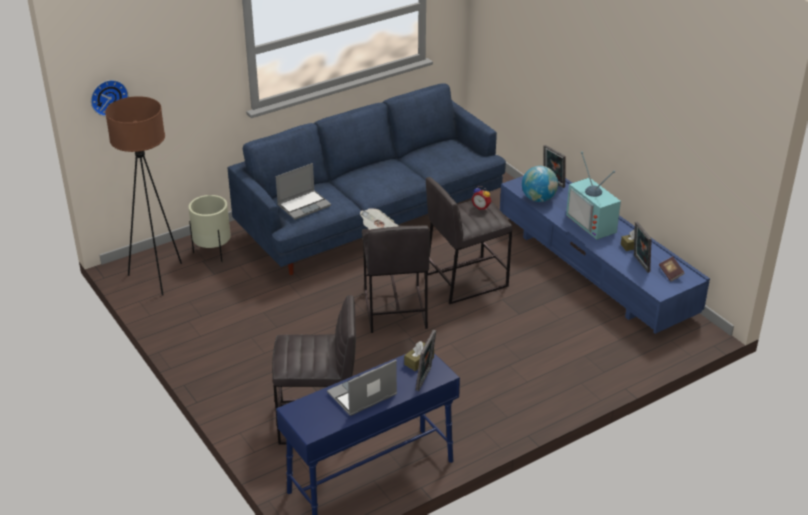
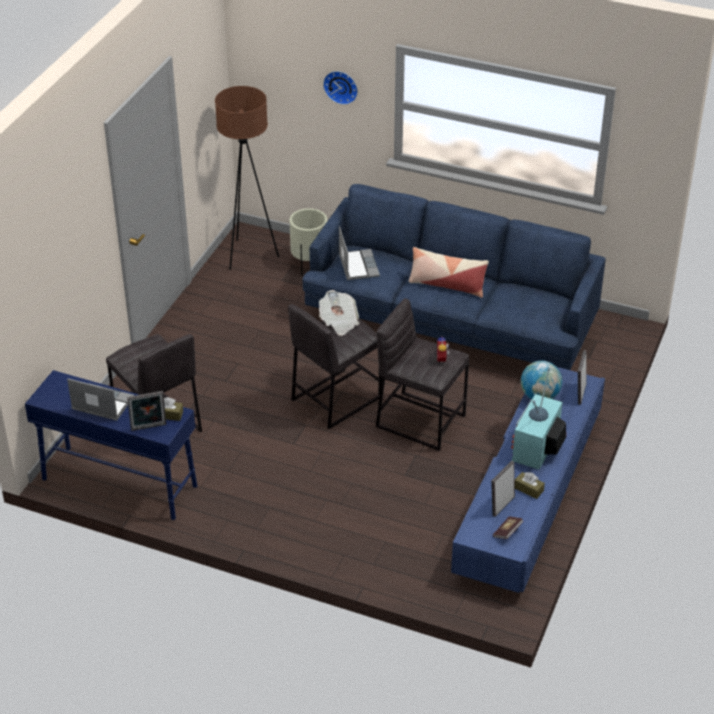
camera: 55 degrees right, 5 degrees up
(108, 96) = (258, 80): wall clock -> wall clock (341, 86)
(304, 205) = (358, 265): laptop -> laptop turned 120 degrees counterclockwise
(379, 177) = (447, 285): none -> pillow

